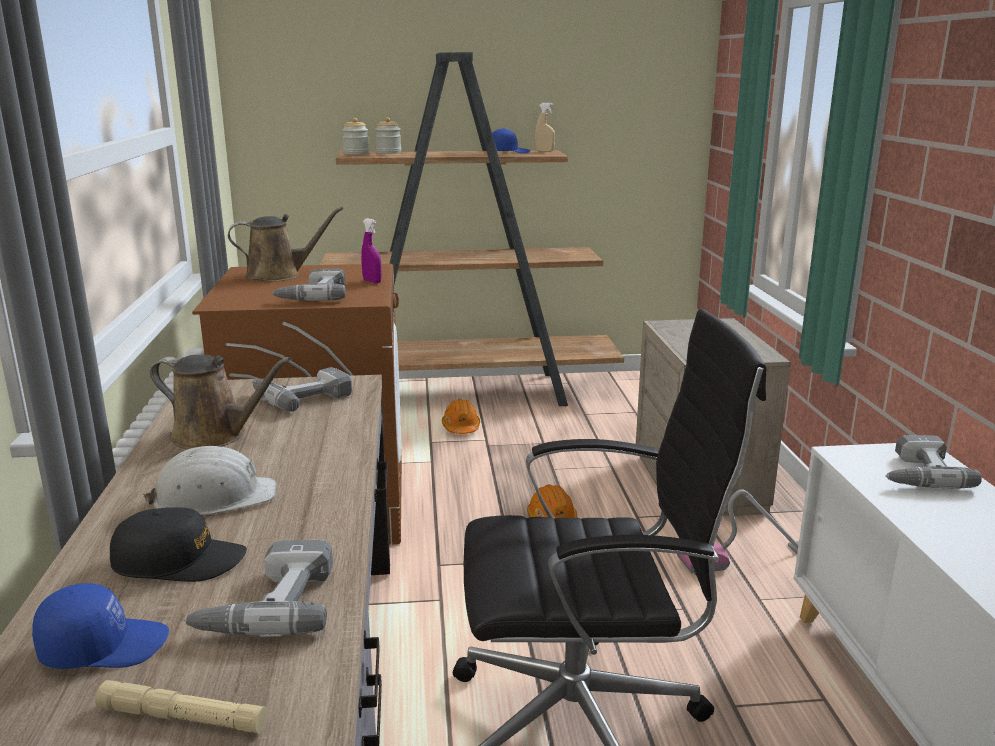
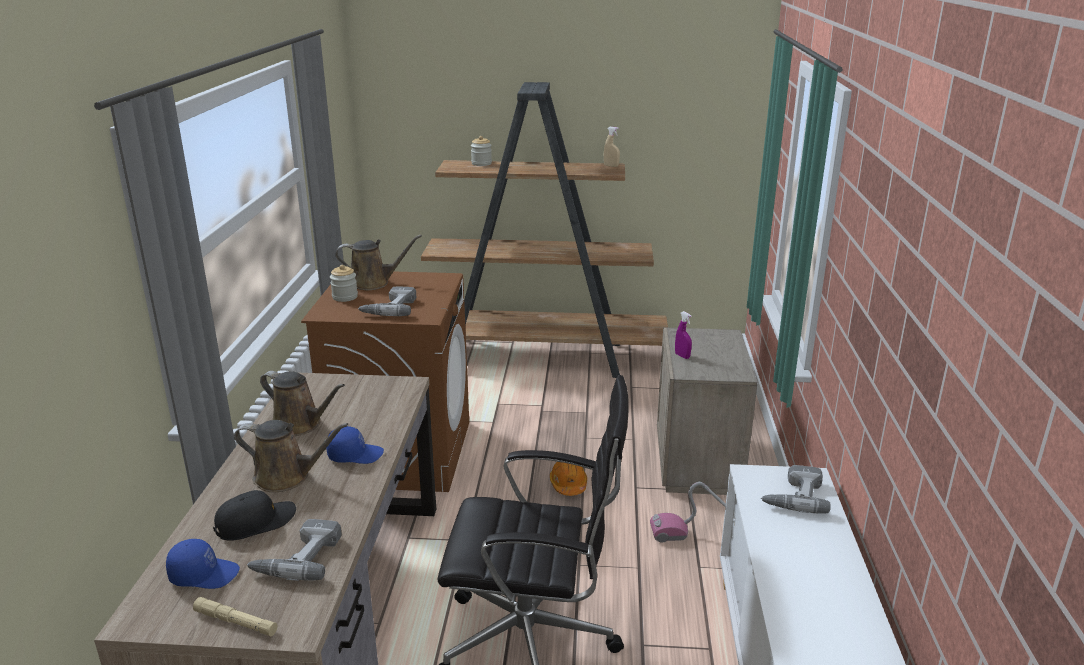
camera: 10 degrees right, 5 degrees up
(179, 561) = (256, 522): black cap -> black cap turned 45 degrees counterclockwise
(214, 498) = (287, 477): white hard hat -> brown watering can
(301, 396) = (366, 393): power drill -> none
(356, 153) = (454, 164): jar -> jar (345, 297)
(372, 281) = (438, 295): purple spray bottle -> purple spray bottle (682, 356)
(461, 428) = (526, 392): orange hard hat -> none
(509, 152) = (580, 167): blue cap -> blue cap (355, 454)

